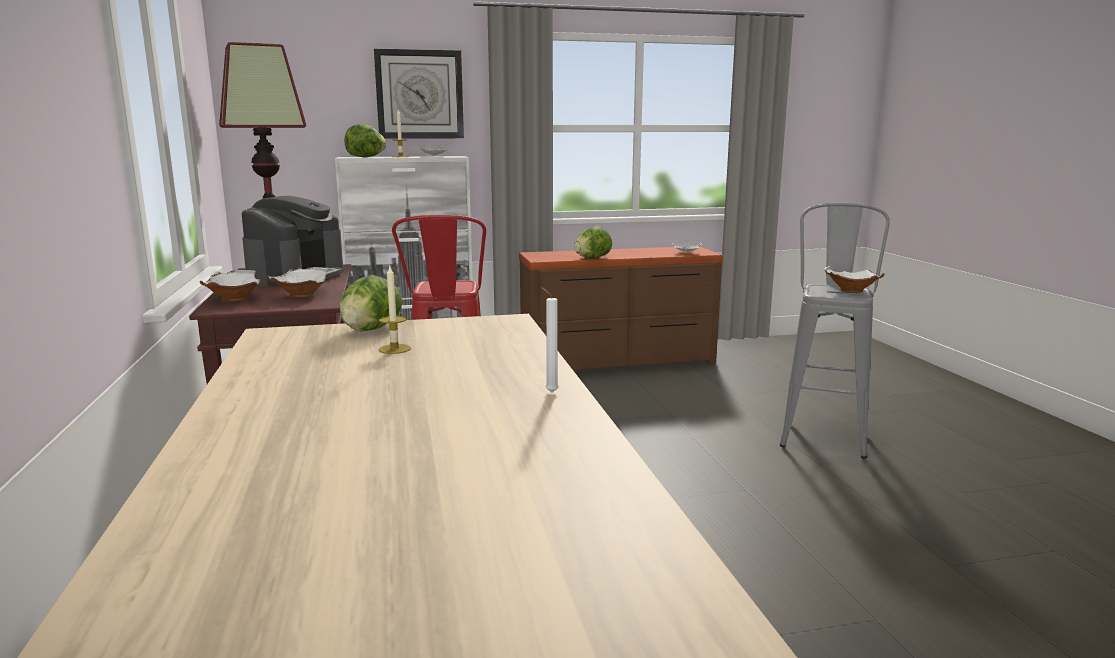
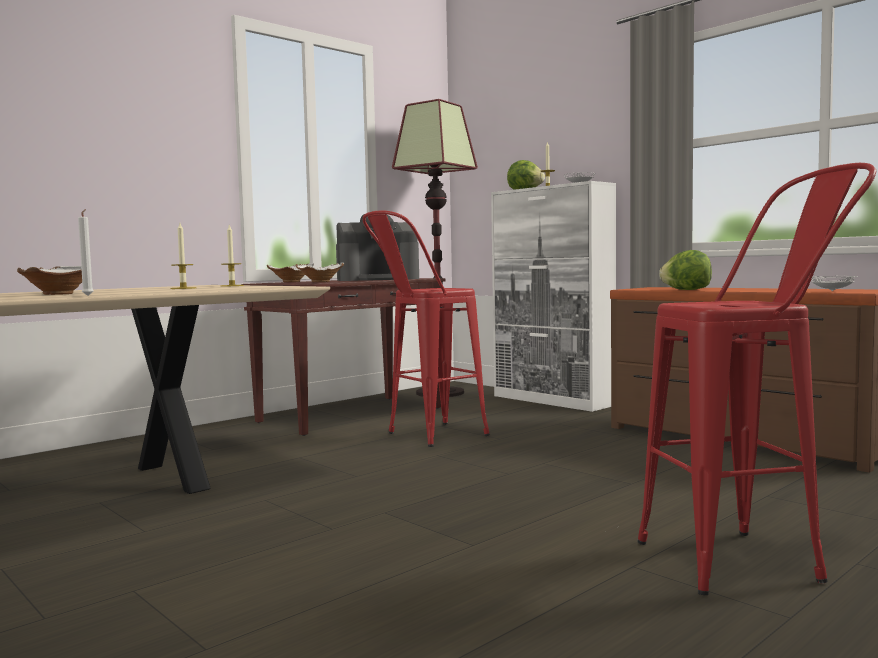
camera: 60 degrees right, 10 degrees down
(370, 329) = (232, 286): lettuce -> candle
(419, 94) = (581, 126): wall clock -> none
(823, 432) = (751, 559): grey stool -> red stool
(851, 291) = (744, 304): white bowl -> white bowl (55, 294)

